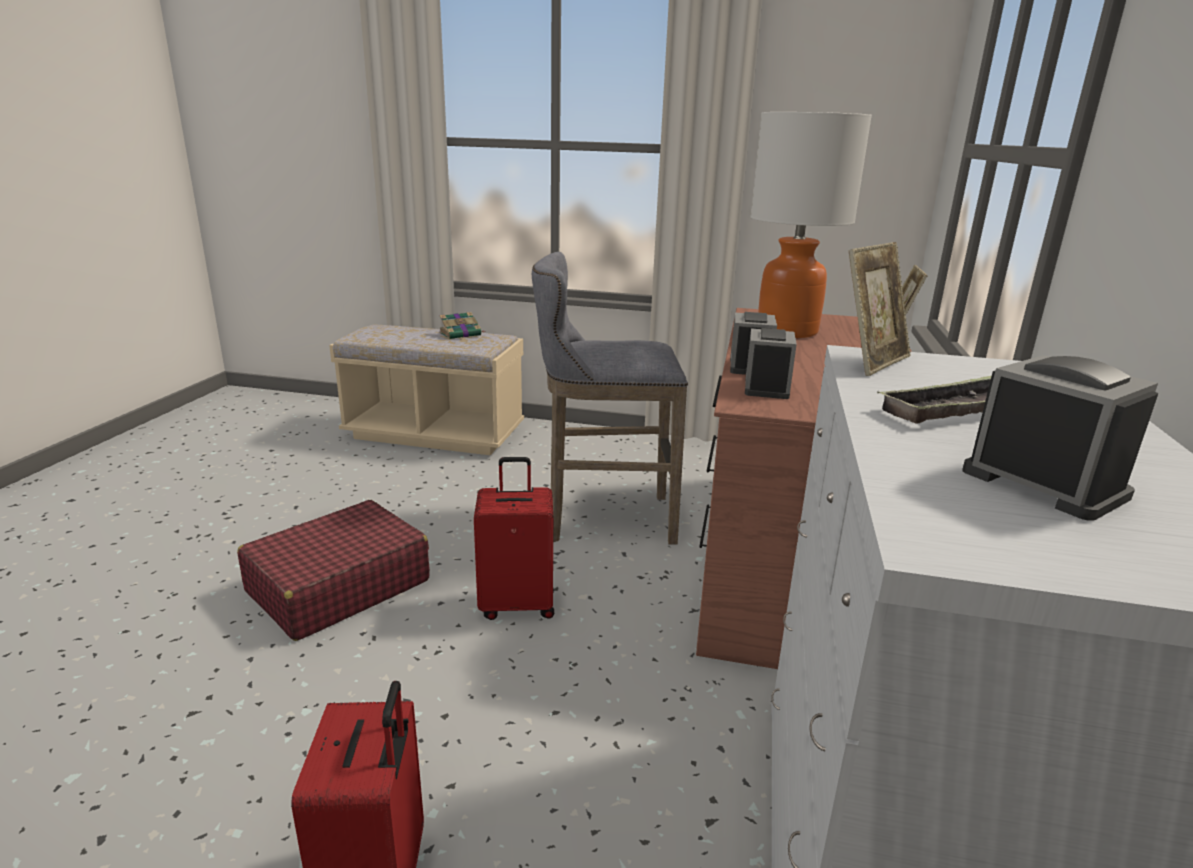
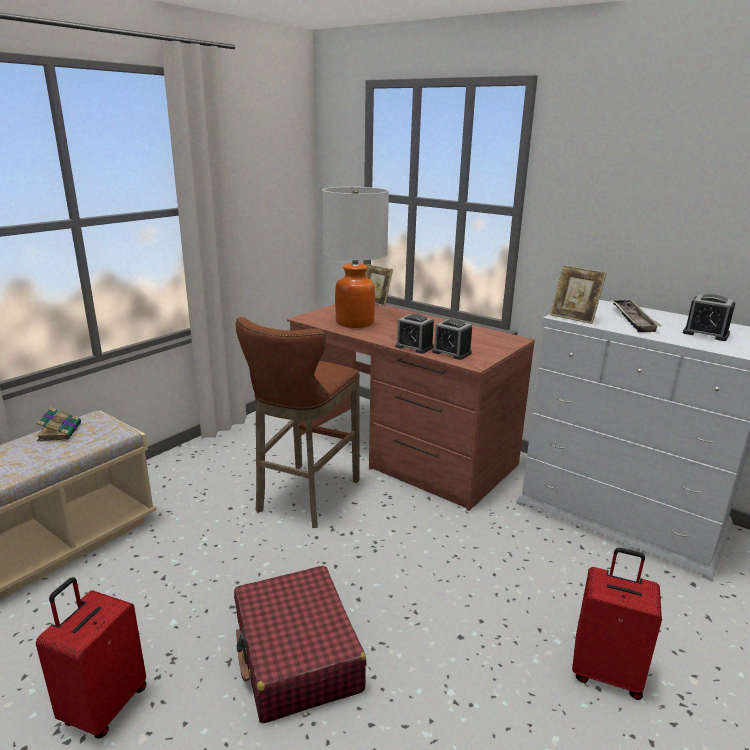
camera: 65 degrees left, 0 degrees up
(517, 604) = (382, 563): red suitcase -> red suitcase (104, 706)
(603, 519) = (305, 498): grey stool -> brown stool
(871, 362) = (574, 318): picture frame -> picture frame turned 150 degrees clockwise
(1043, 483) = (705, 333): alarm clock -> alarm clock turned 135 degrees counterclockwise

